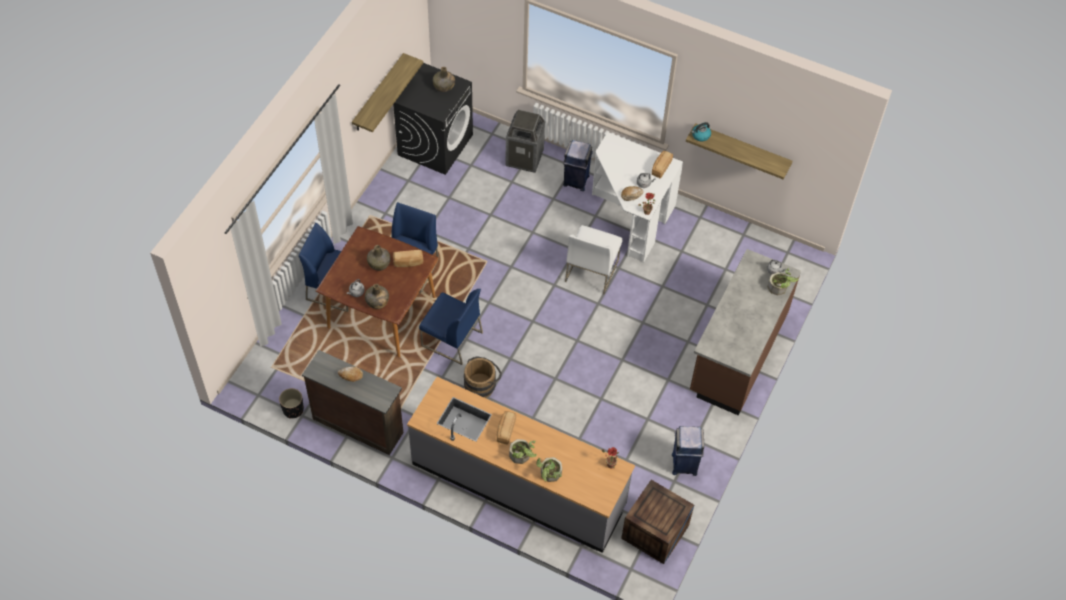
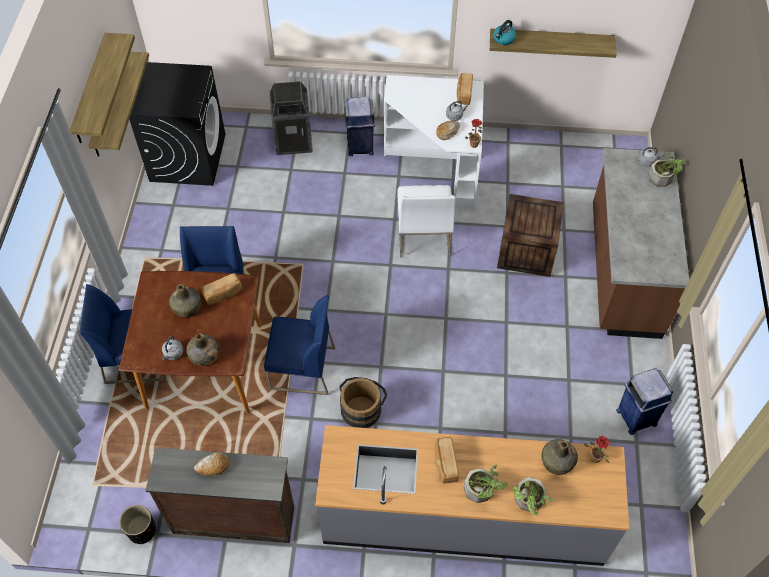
camera: 20 degrees left, 0 degrees up
(367, 82) = (91, 90): none -> shelf
(444, 86) = (181, 79): green bottle -> green bottle (557, 462)
(655, 532) = (648, 514): crate -> crate (526, 251)

